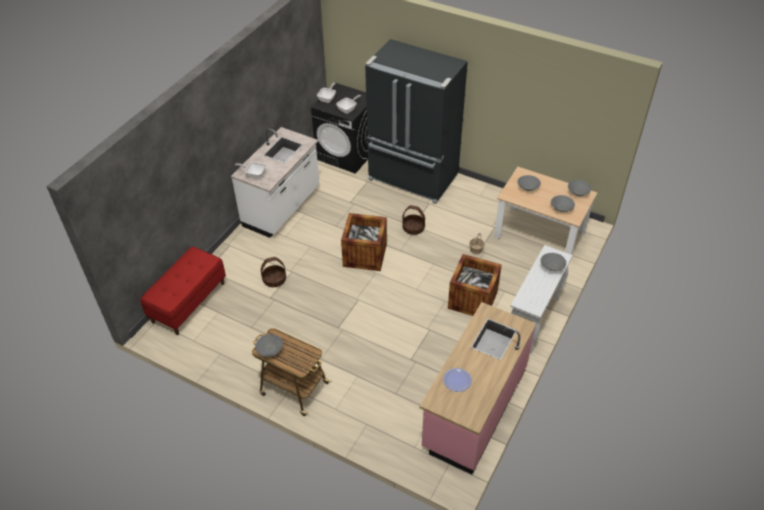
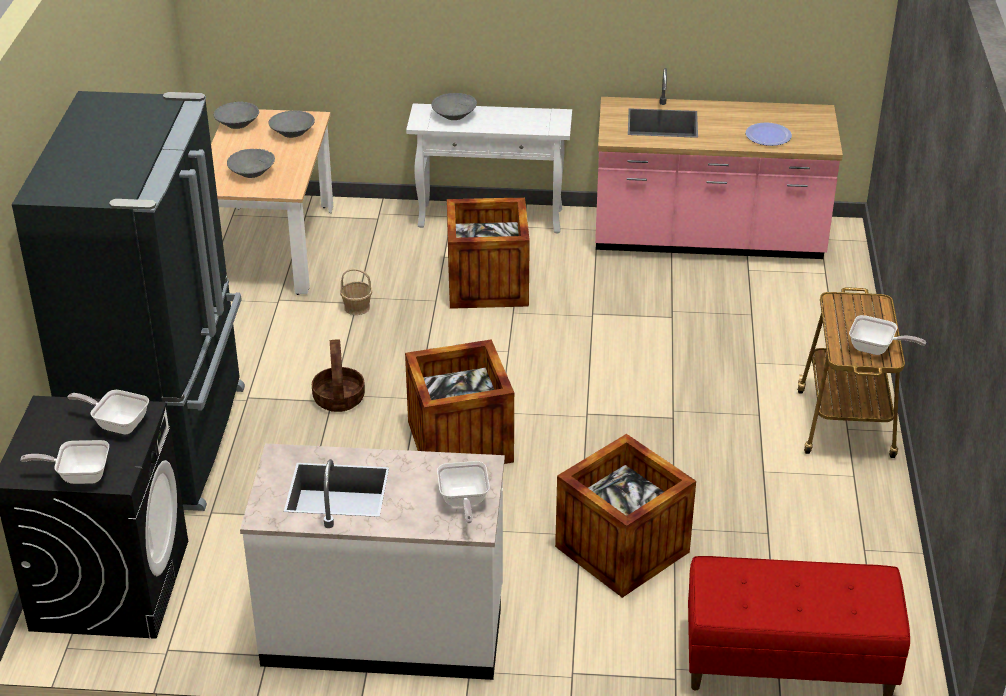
camera: 115 degrees left, 10 degrees down
(270, 350) = (876, 349): grey bowl -> frying pan
(274, 280) = (622, 549): basket -> crate

